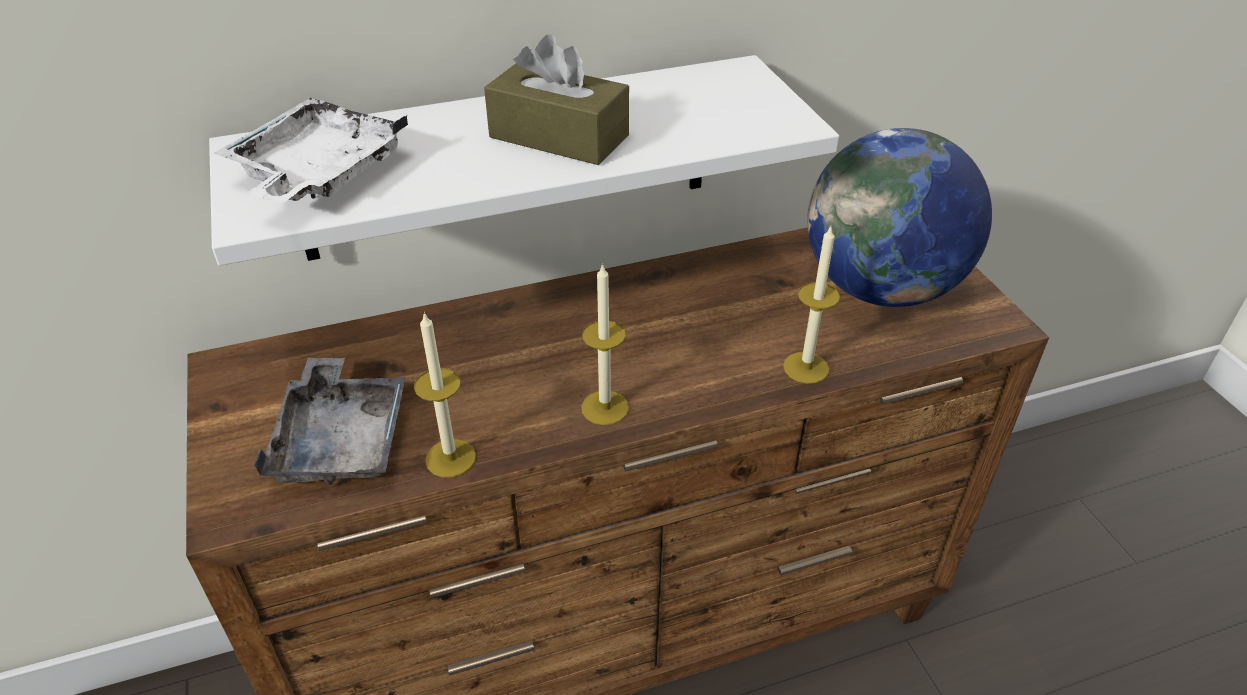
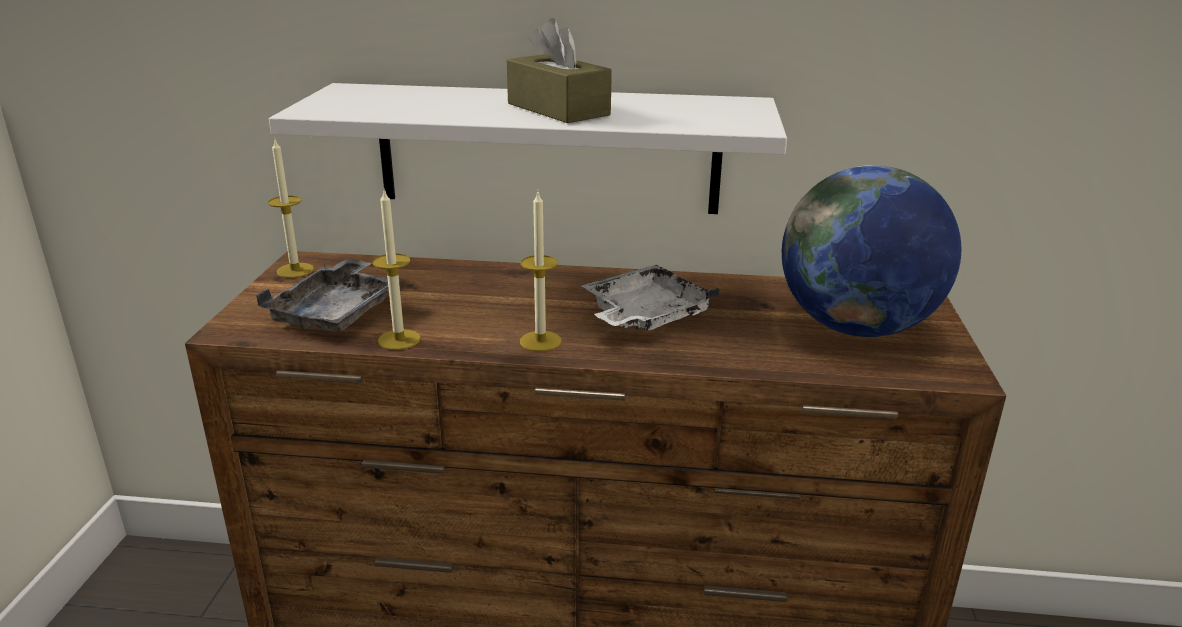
camera: 25 degrees right, 15 degrees down
(317, 174) = (373, 102): white tray -> white tray (645, 315)
(806, 368) = (735, 358): candle -> candle (295, 270)

